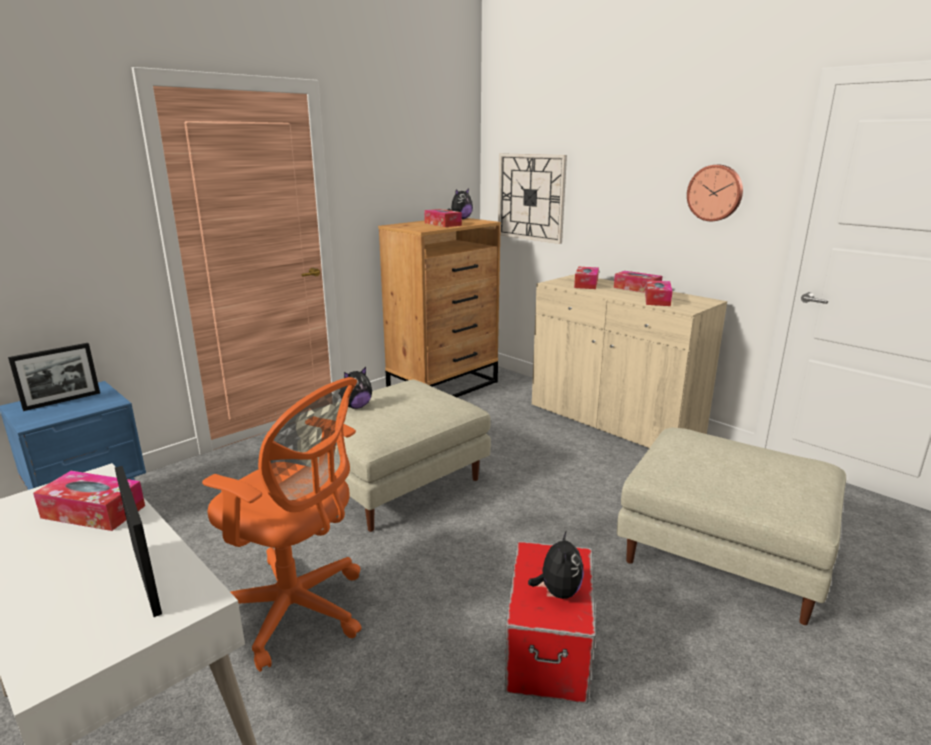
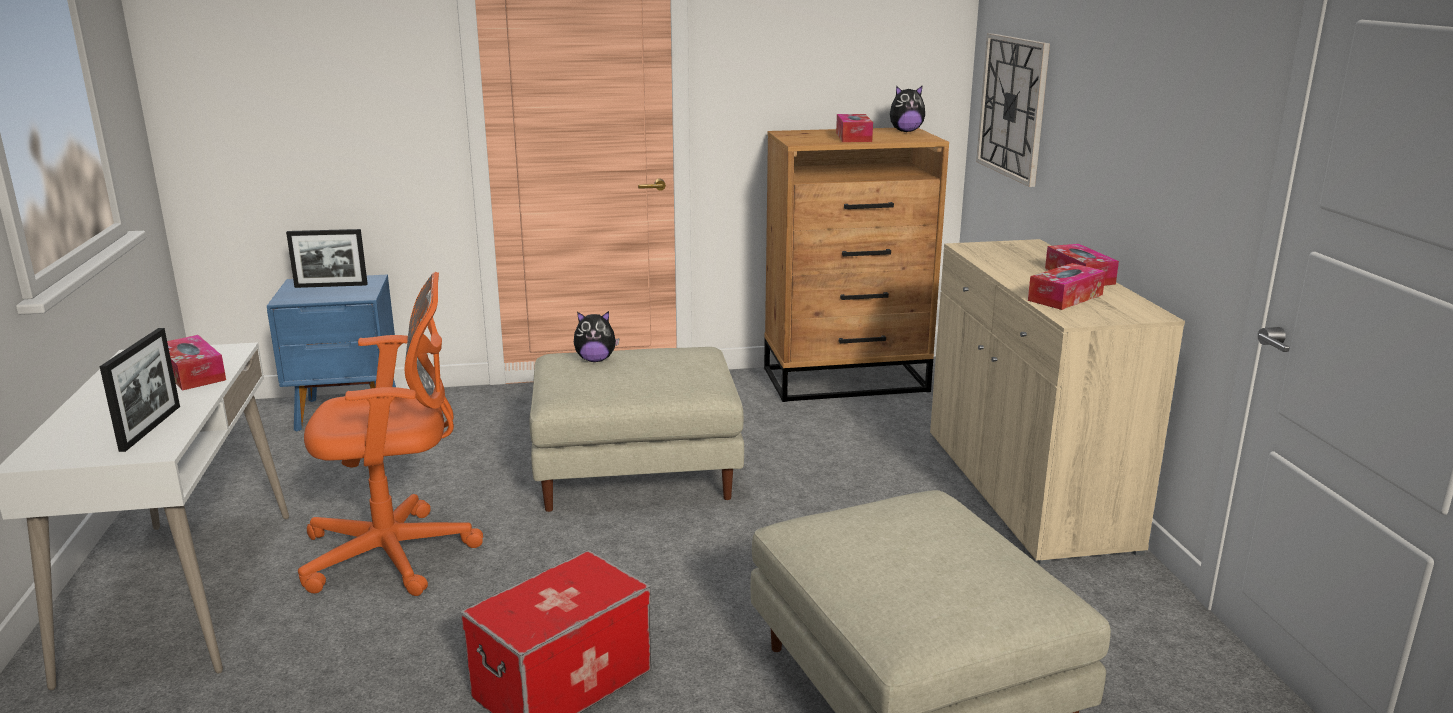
camera: 35 degrees right, 0 degrees up
(297, 611) = (397, 554): orange office chair -> orange office chair turned 75 degrees counterclockwise
(558, 591) = (549, 606): plush toy -> none
(586, 284) = (1015, 256): tissue box -> none
(715, 193) = (1189, 129): wall clock -> none

